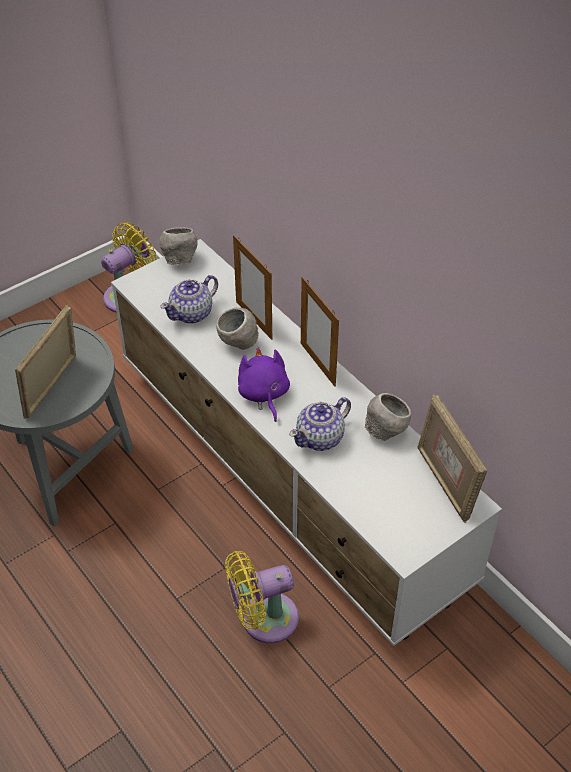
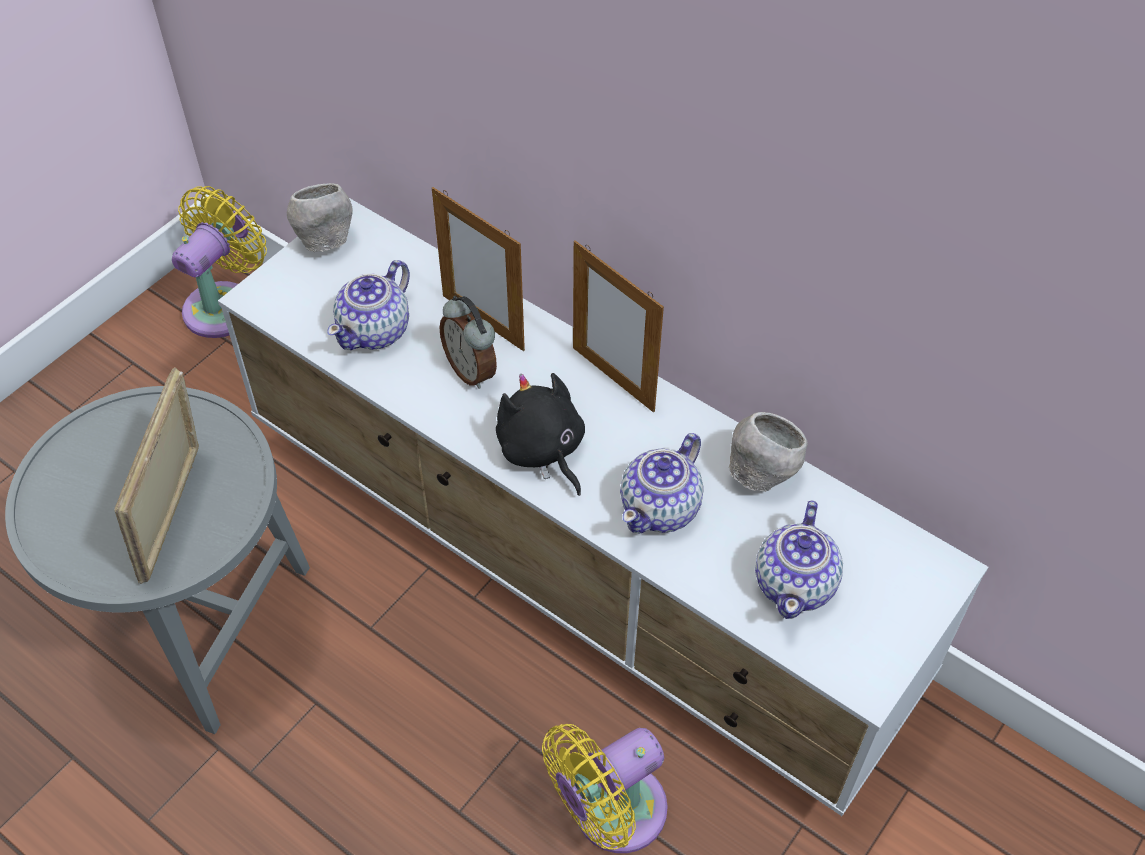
camera: 15 degrees left, 5 degrees up
(238, 344) = (472, 370): grey bowl -> alarm clock
(263, 394) = (542, 450): purple plush toy -> black plush toy
(383, 493) = (796, 583): none -> teapot
(445, 482) = (886, 542): picture frame -> none

